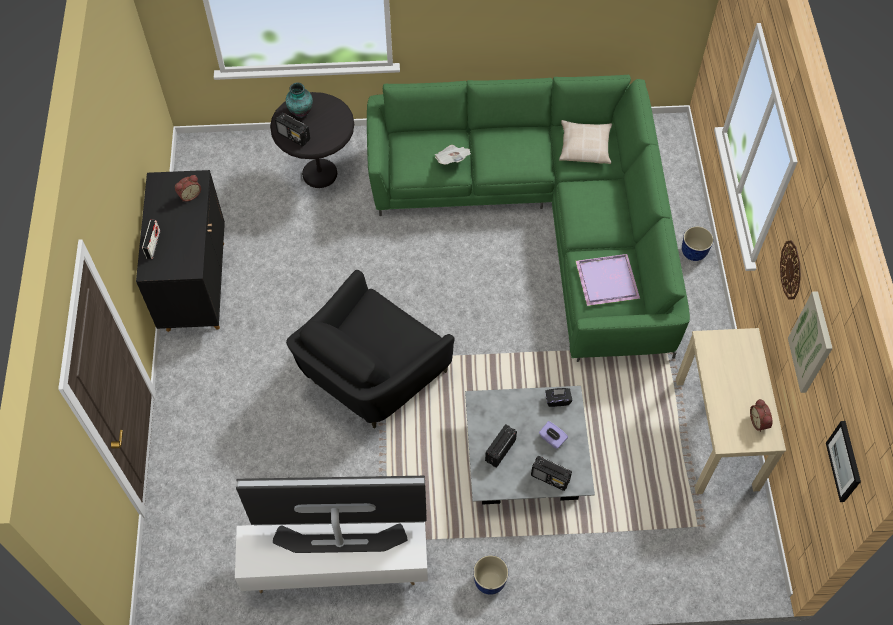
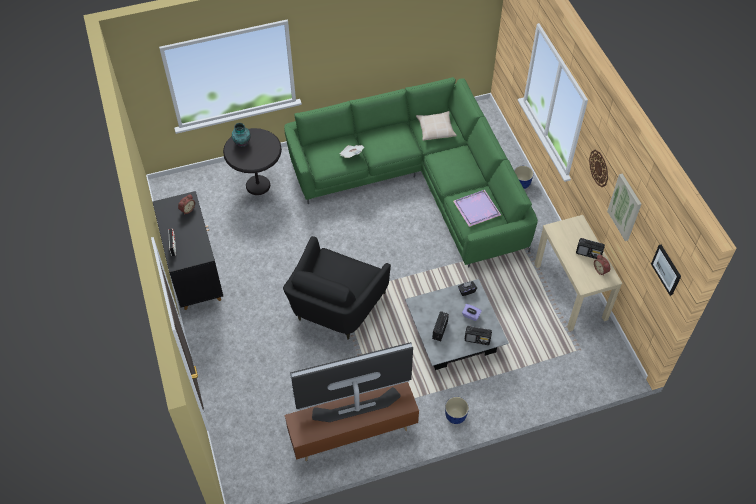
camera: 15 degrees left, 5 degrees down
(294, 136) = (243, 159): radio -> radio (589, 253)
(336, 570) = (352, 434): white tv stand -> brown tv stand

